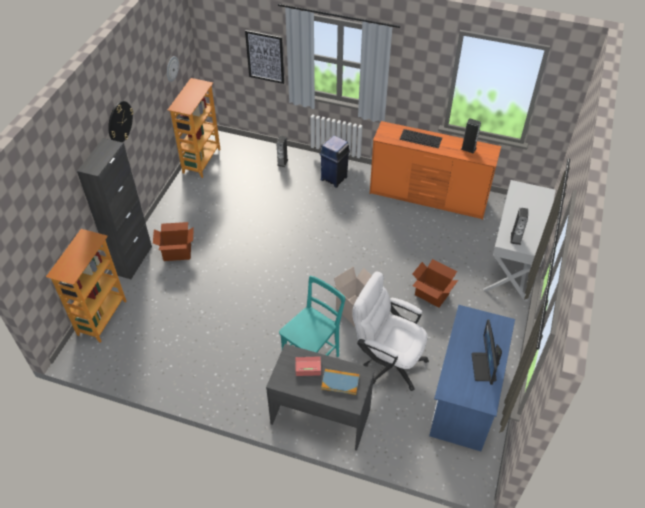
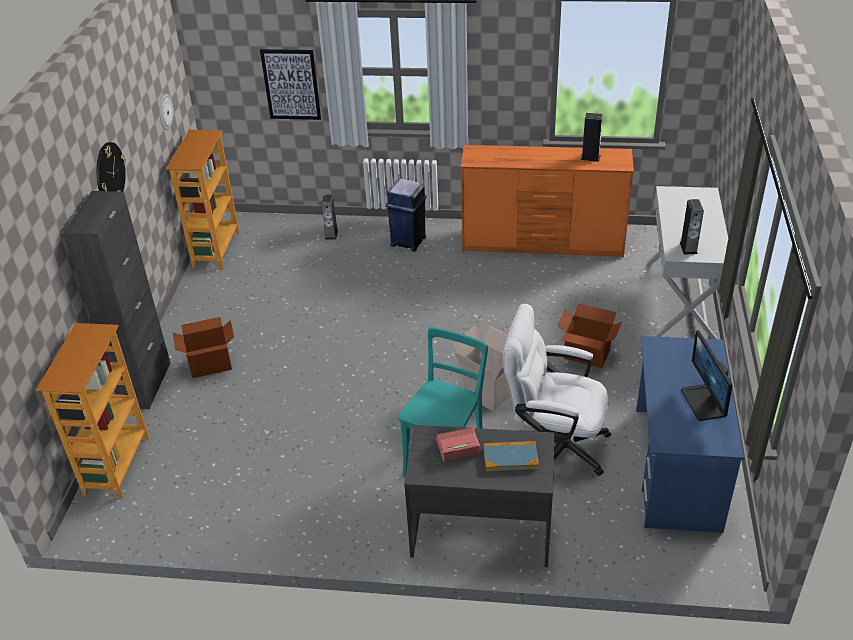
camera: 10 degrees left, 10 degrees down
(421, 138) = (524, 155): keyboard -> none

